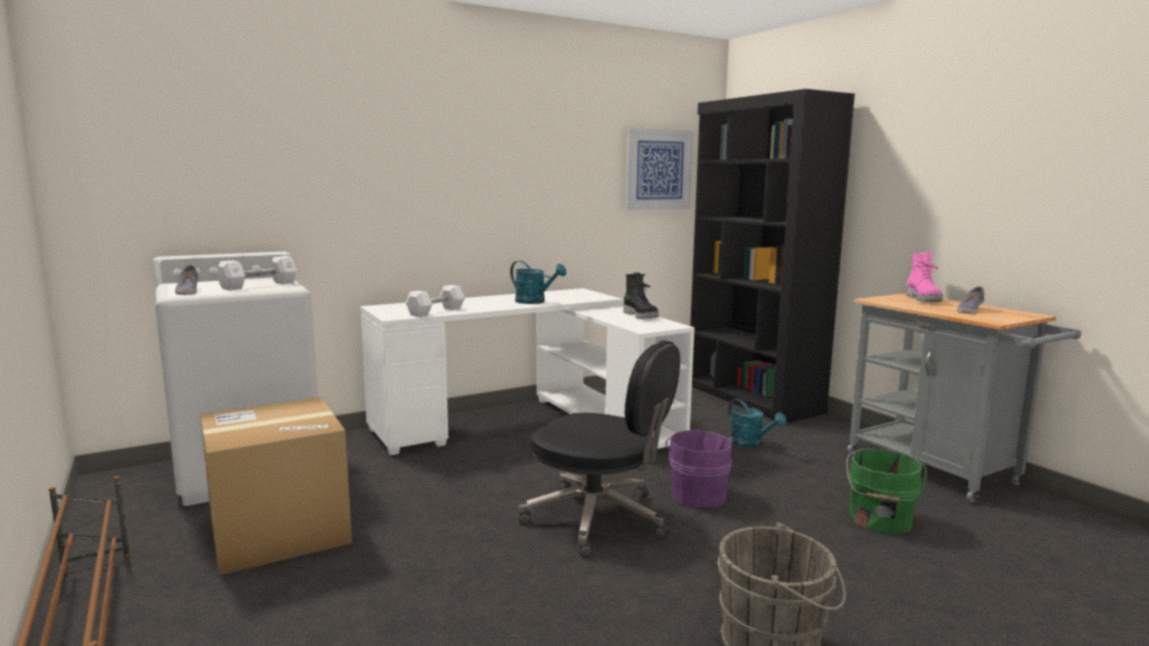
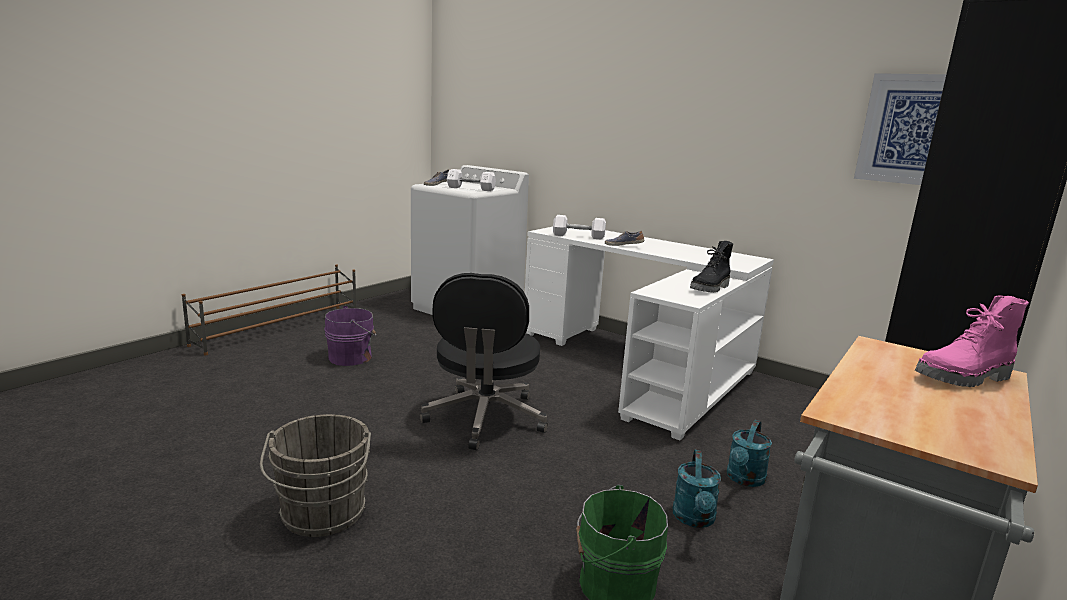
camera: 65 degrees right, 5 degrees up
(279, 531) = (399, 333): cardboard box -> none
(535, 302) = (667, 252): turquoise watering can -> turquoise watering can (694, 519)
(698, 493) = (574, 457): purple bucket -> purple bucket (352, 357)
(969, 310) = (921, 404): shoe -> shoe (624, 245)

